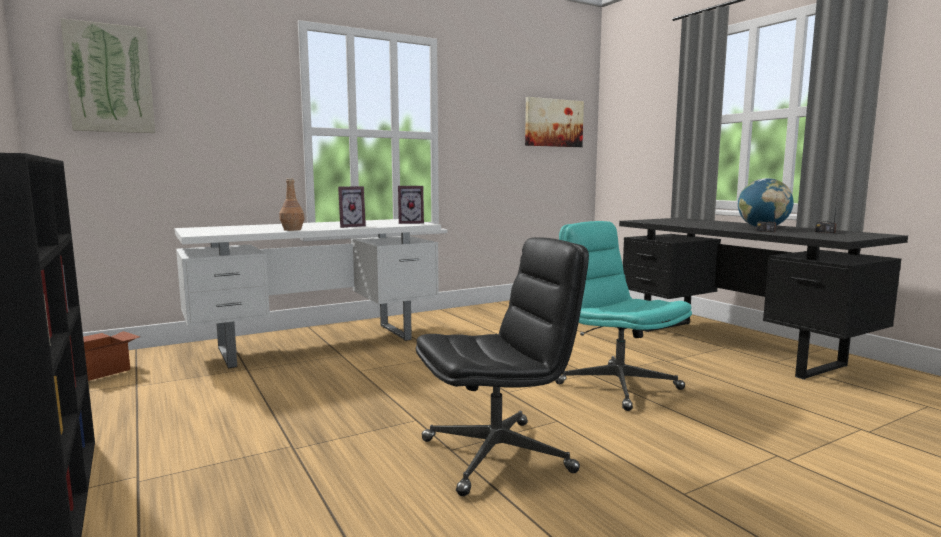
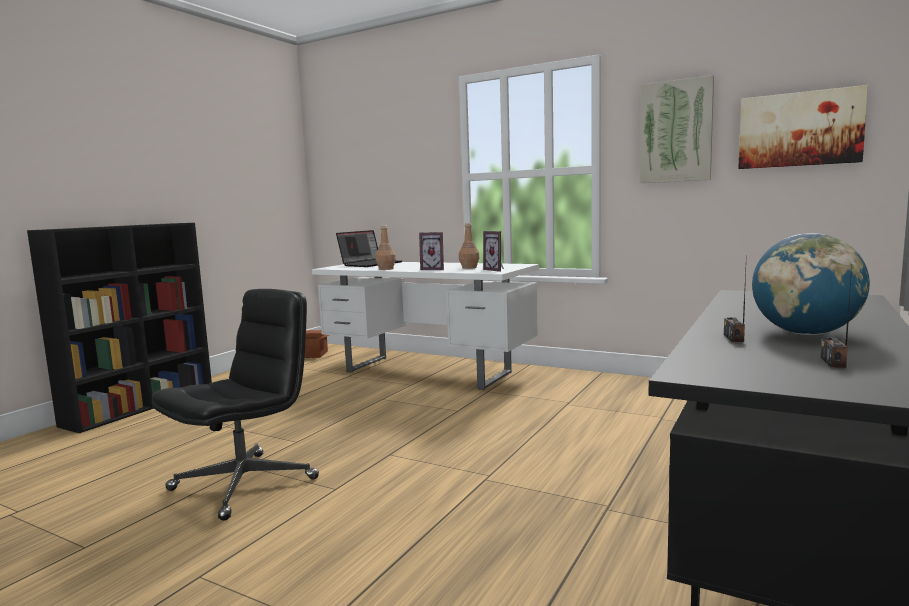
camera: 60 degrees right, 0 degrees up
(110, 79) = (344, 153): picture -> picture (676, 131)
(224, 228) = (370, 264): none -> laptop
(372, 223) = (469, 267): none -> brown bottle
(498, 455) = (245, 483): black office chair -> black office chair turned 90 degrees counterclockwise
(617, 386) = (464, 496): turquoise office chair -> none

